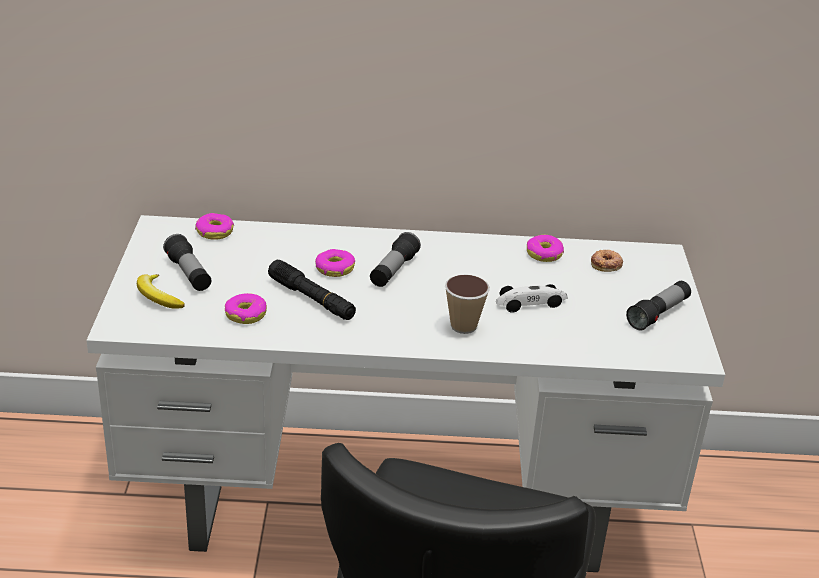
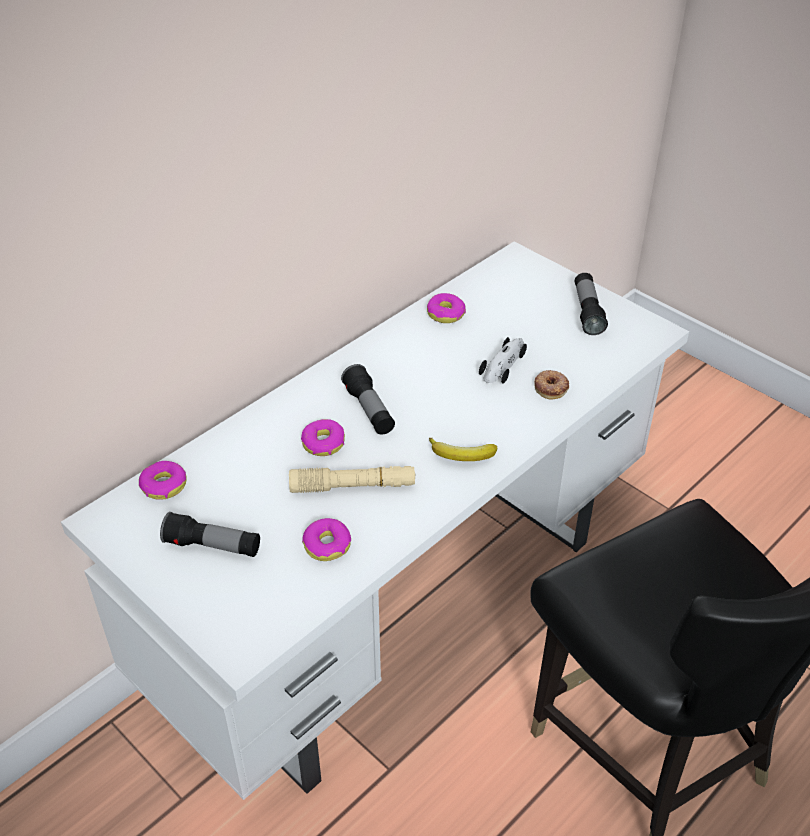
camera: 45 degrees left, 10 degrees up
(157, 297) = (225, 592): banana -> banana (462, 456)
(312, 299) = (353, 486): black flashlight -> beige flashlight
(463, 326) = (494, 421): cup -> none
(606, 264) = (497, 293): donut -> donut (551, 387)

